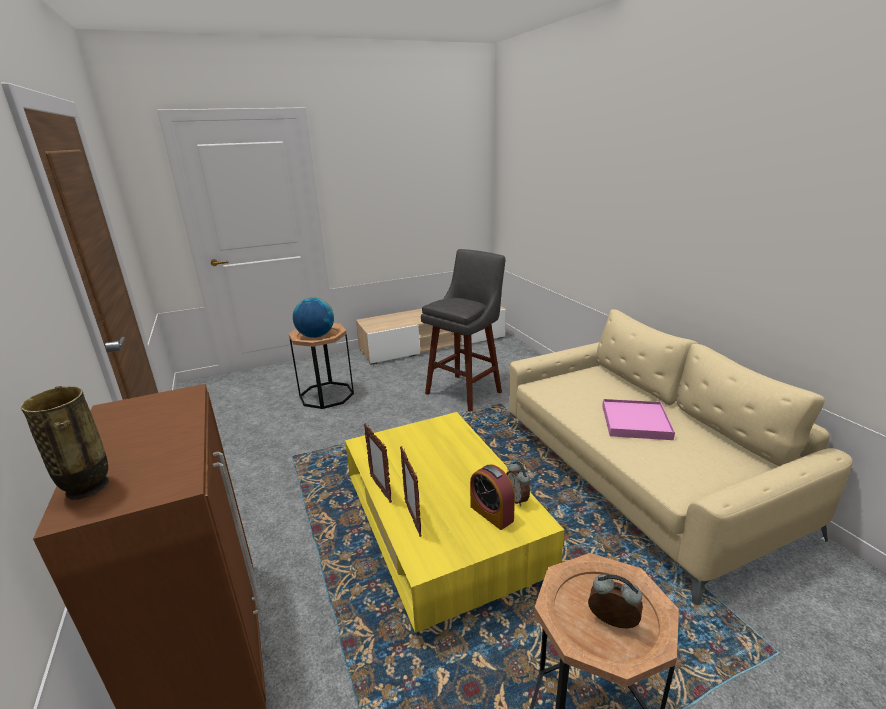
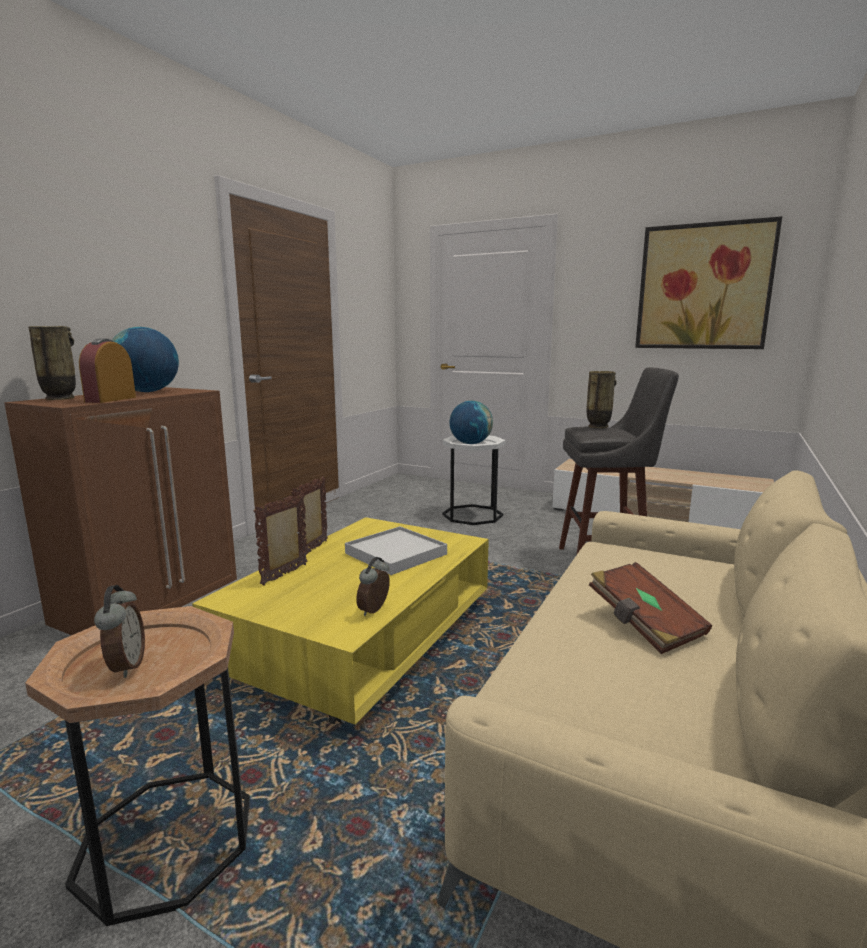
camera: 50 degrees right, 10 degrees down
(133, 422) = (147, 392): none -> globe
(326, 395) = (472, 515): brown side table -> white side table
(429, 173) = (703, 287): none -> picture
(436, 455) = (396, 553): none -> white tray
(449, 300) = (598, 426): none -> vase
(491, 513) = (333, 605): alarm clock -> alarm clock (111, 399)
(635, 422) = (644, 624): pink tray -> brown book

